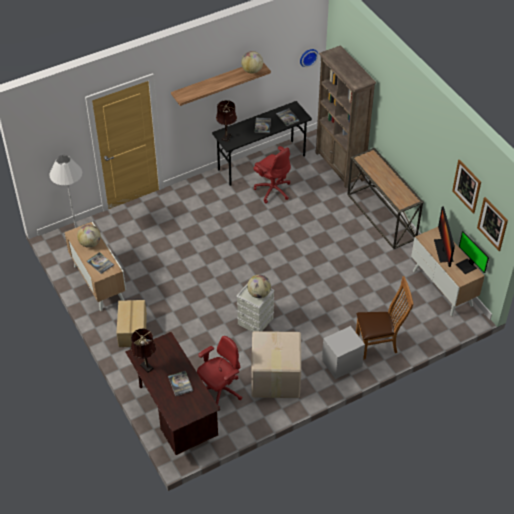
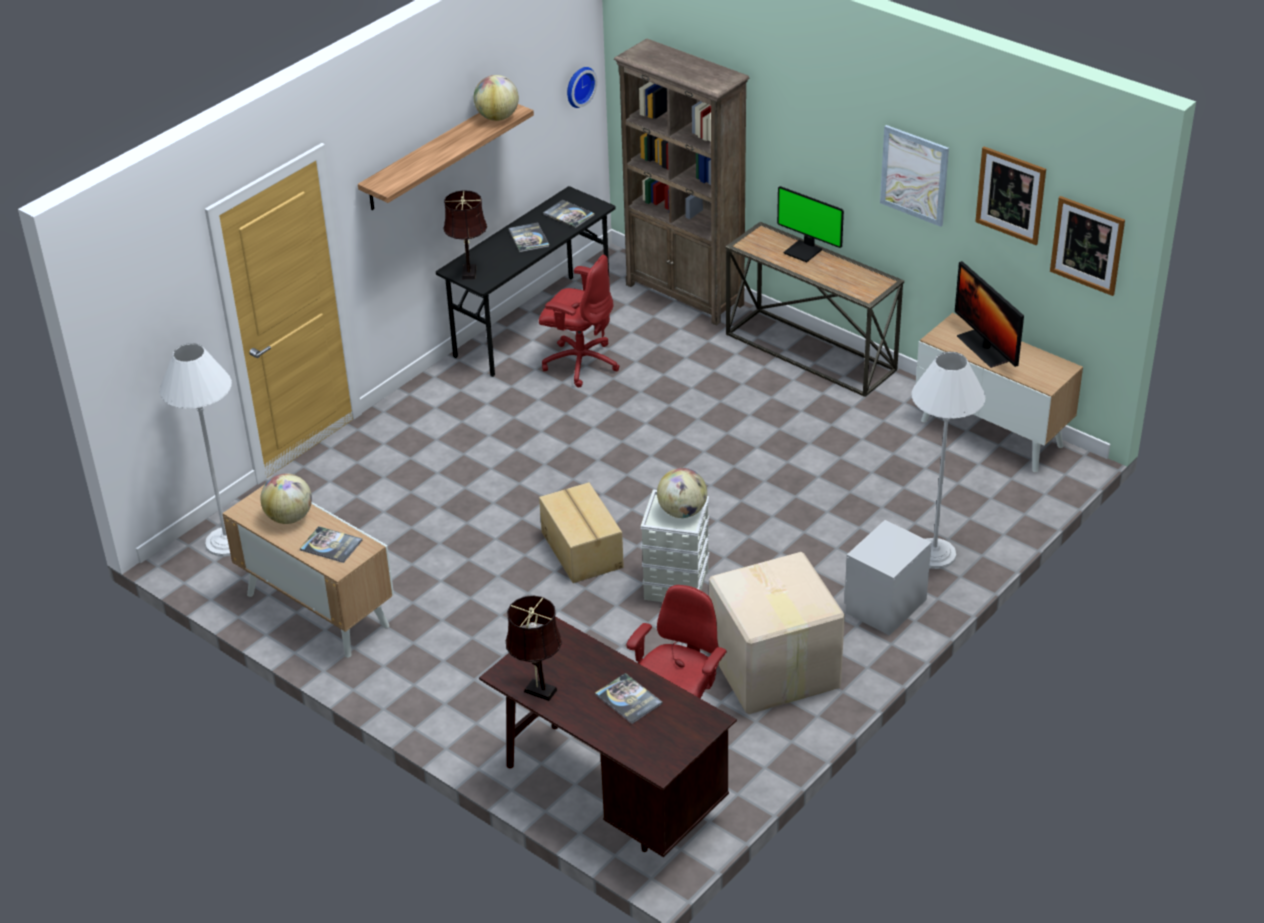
camera: 20 degrees left, 10 degrees down
(133, 330) = (436, 671): cardboard box -> cardboard box (583, 549)
(379, 344) = (934, 554): brown chair -> white floor lamp
(432, 158) = (914, 175): none -> picture
(467, 266) = (1043, 360): monitor -> monitor (804, 251)

